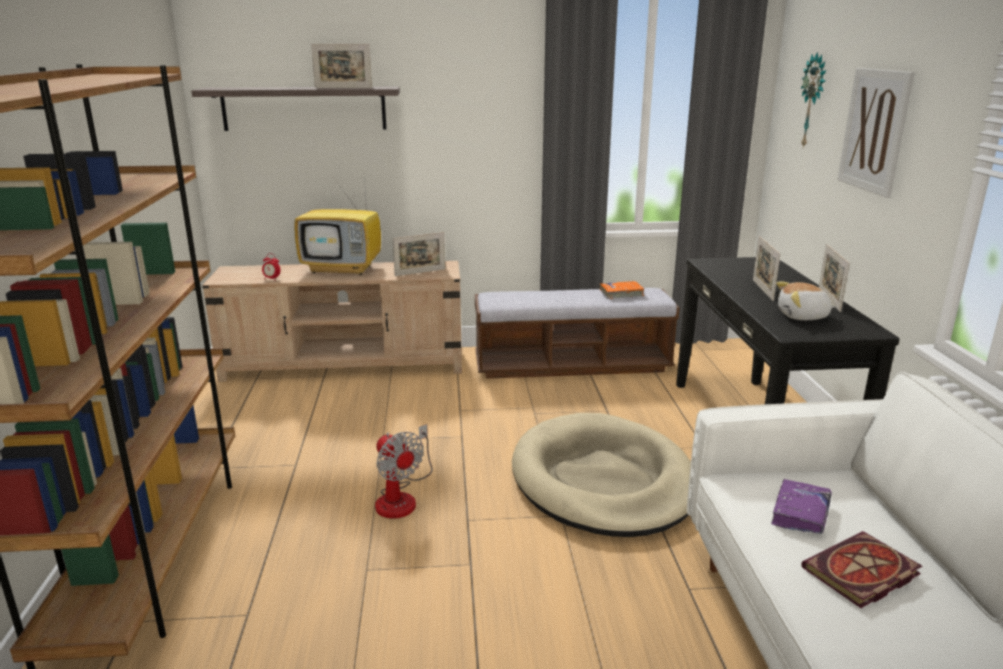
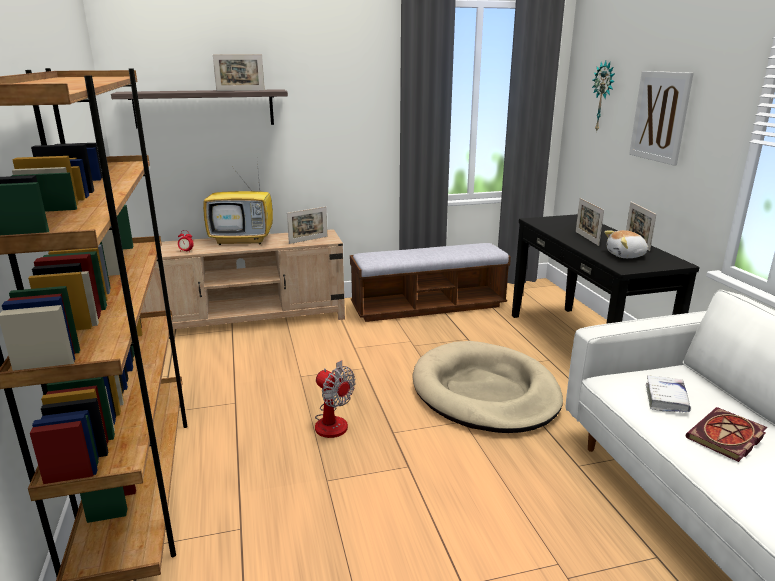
camera: 10 degrees left, 0 degrees up
(621, 294) = (465, 248): orange book -> none
(800, 513) = (666, 399): purple book -> white book

